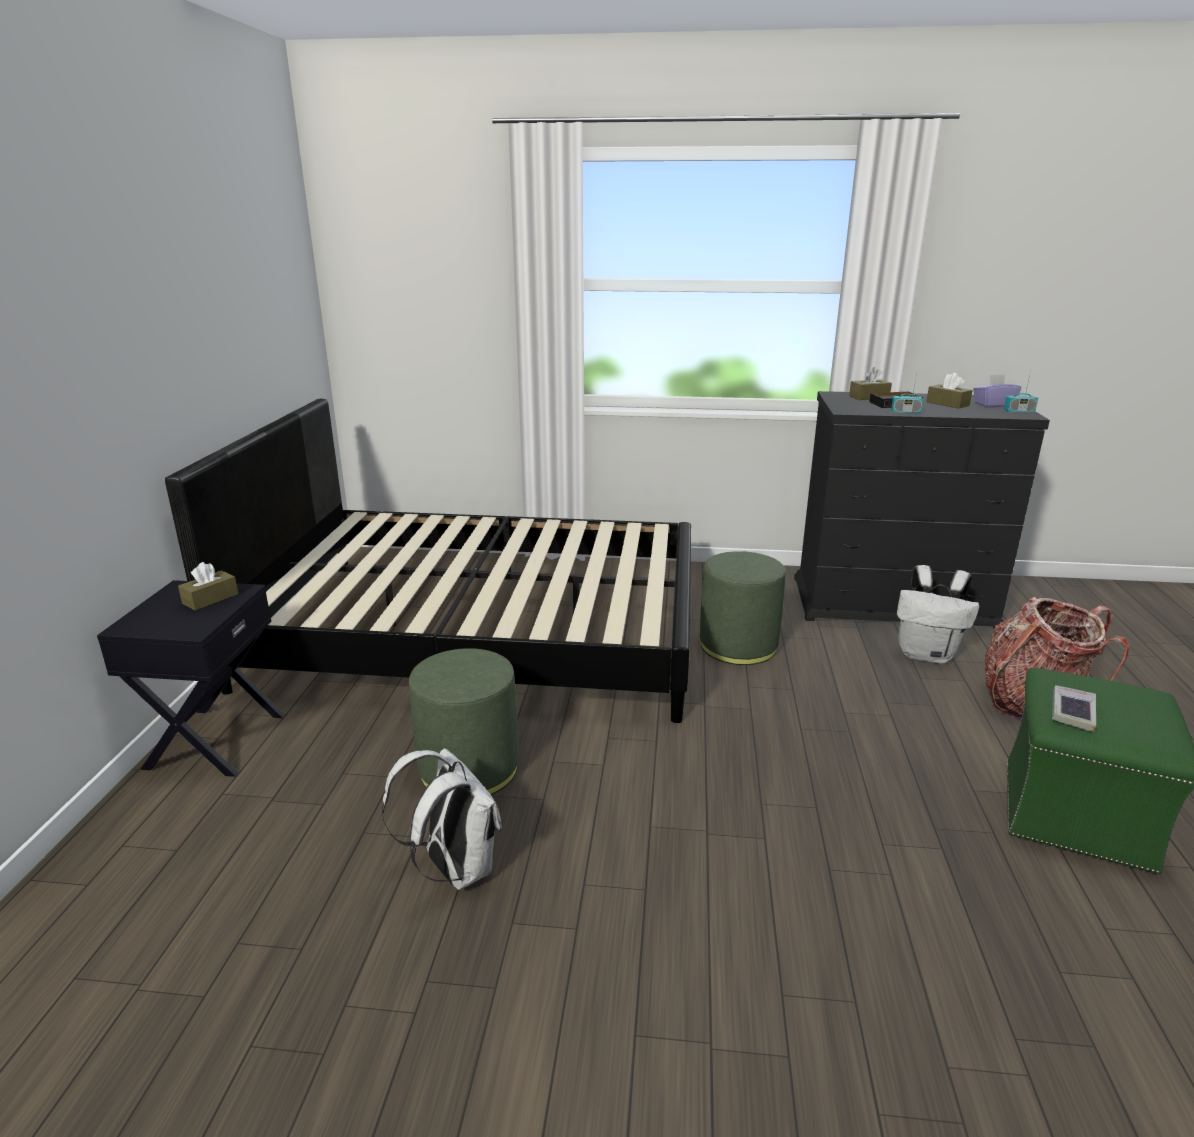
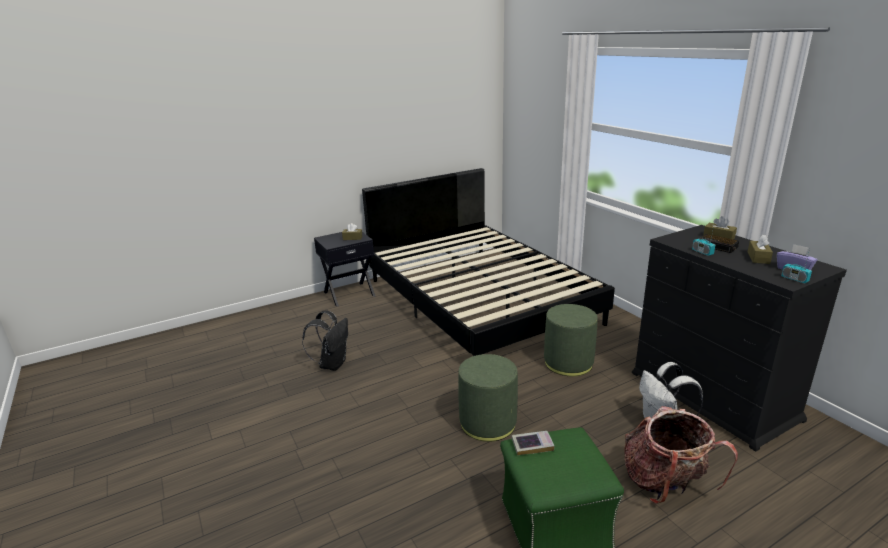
camera: 55 degrees right, 0 degrees up
(454, 868) = (332, 364): white backpack -> black backpack
(469, 768) = (386, 341): green ottoman -> green ottoman (488, 422)

